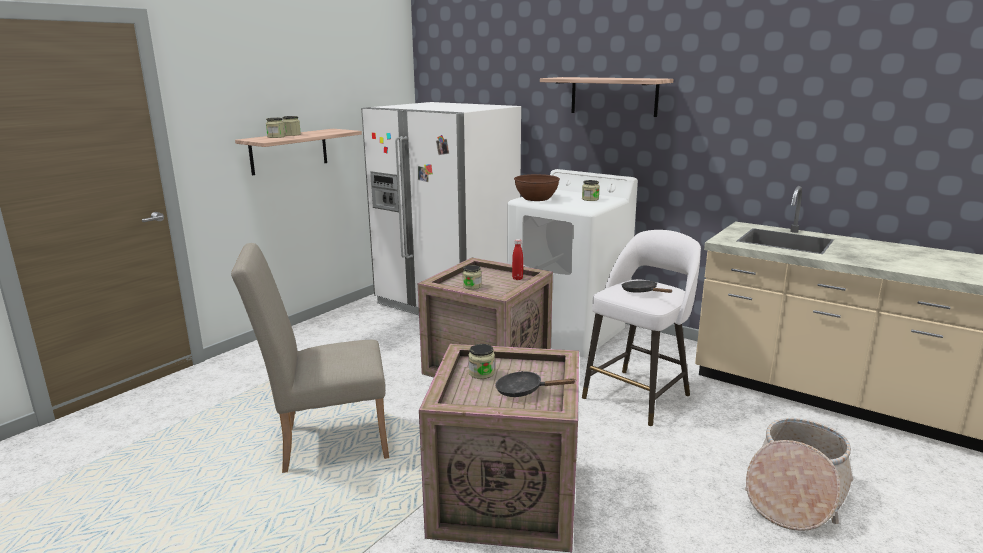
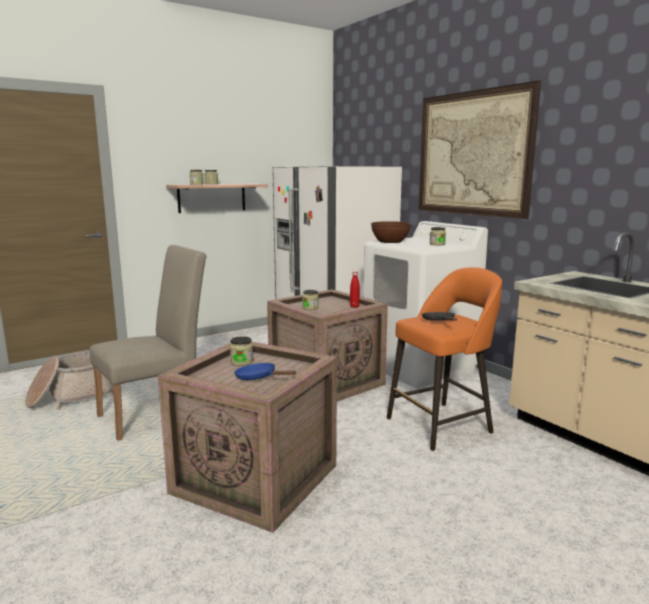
camera: 20 degrees right, 5 degrees down
(325, 443) = (157, 414): beige chair -> beige chair turned 135 degrees clockwise
(524, 391) = (259, 378): black frying pan -> blue frying pan
(613, 96) = (472, 154): shelf -> picture
(638, 395) = (441, 425): white stool -> orange stool
(795, 493) = (535, 537): basket -> basket (72, 396)

